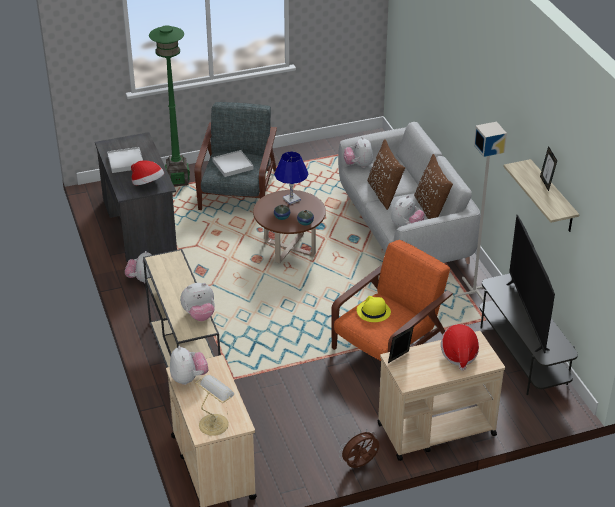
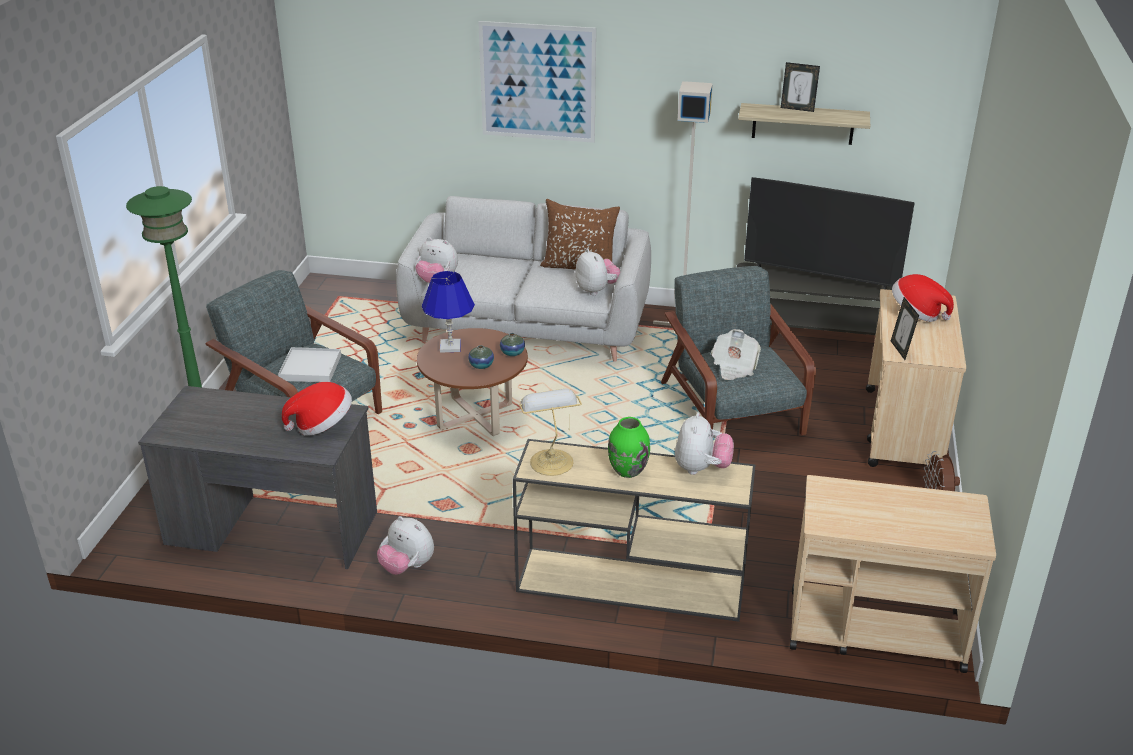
camera: 60 degrees left, 5 degrees down
(125, 161) = (236, 428): white tray -> none
(178, 291) = (628, 470): none -> green vase
(189, 378) = (843, 519): plush toy -> none
(214, 423) = (957, 524): table lamp -> table lamp (550, 461)
(373, 312) = (734, 367): yellow hat -> newspaper
(384, 194) = (516, 283): brown pillow -> none
(389, 345) = (732, 410): orange armchair -> grey armchair
(462, 76) = (537, 82): none -> picture

